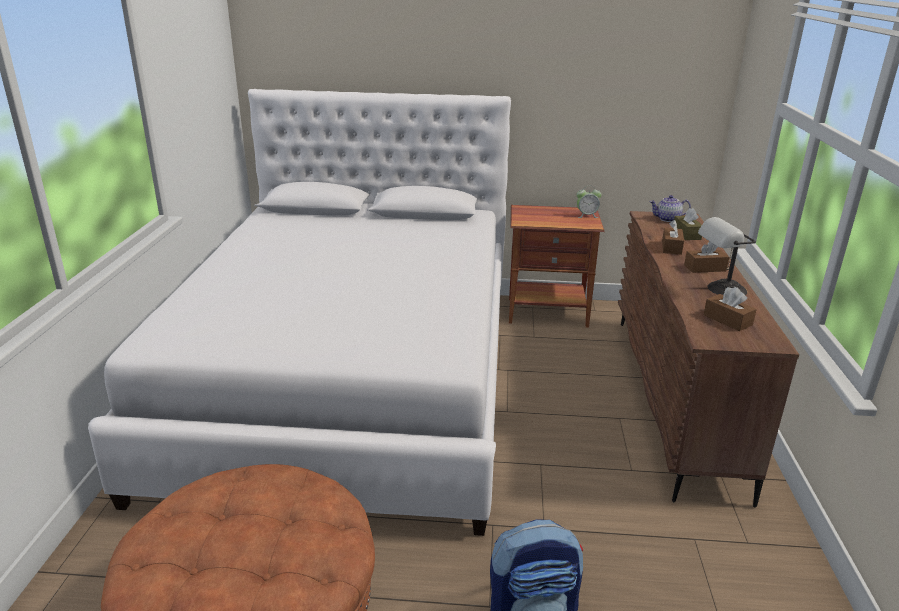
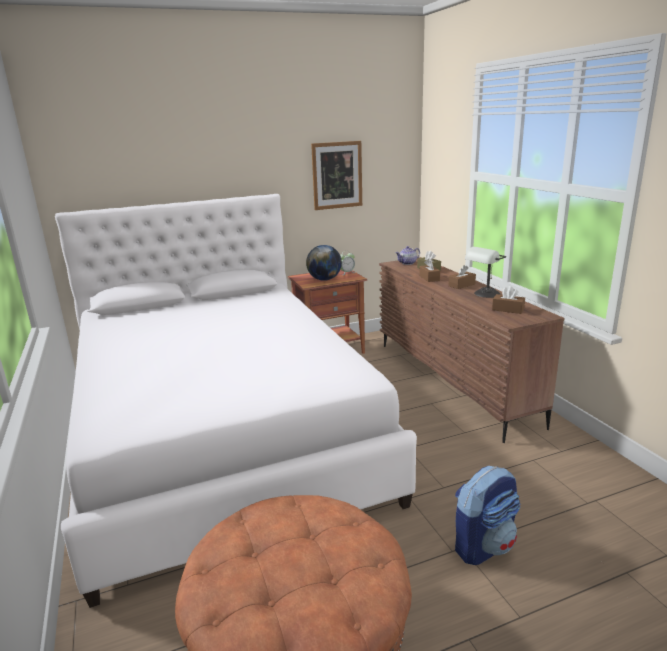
camera: 25 degrees left, 5 degrees down
(549, 219) = (324, 279): none -> globe
(600, 80) = (337, 175): none -> picture

